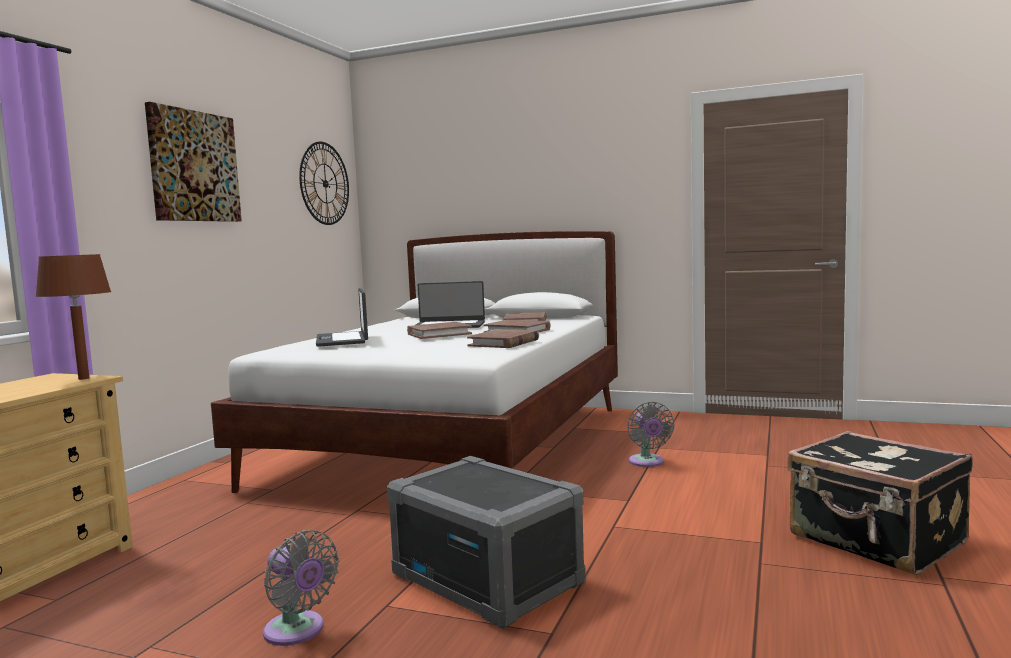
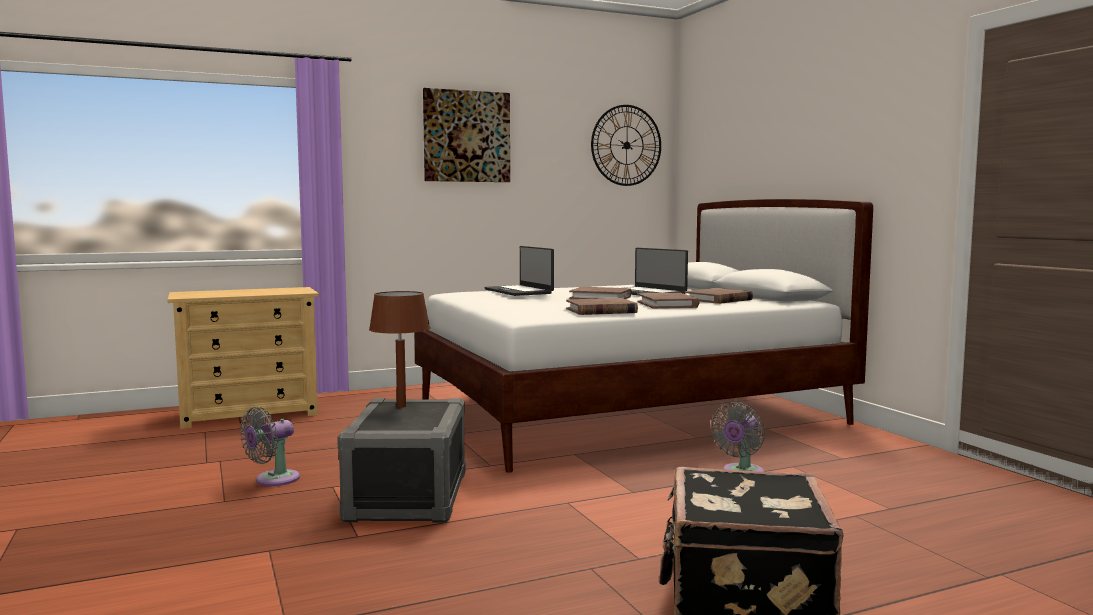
camera: 45 degrees right, 0 degrees up
(83, 378) = (300, 291): brown table lamp -> brown table lamp (401, 406)
(297, 632) = (273, 480): grey fan -> grey fan turned 45 degrees clockwise
(343, 339) = (519, 291): laptop -> laptop turned 60 degrees counterclockwise

